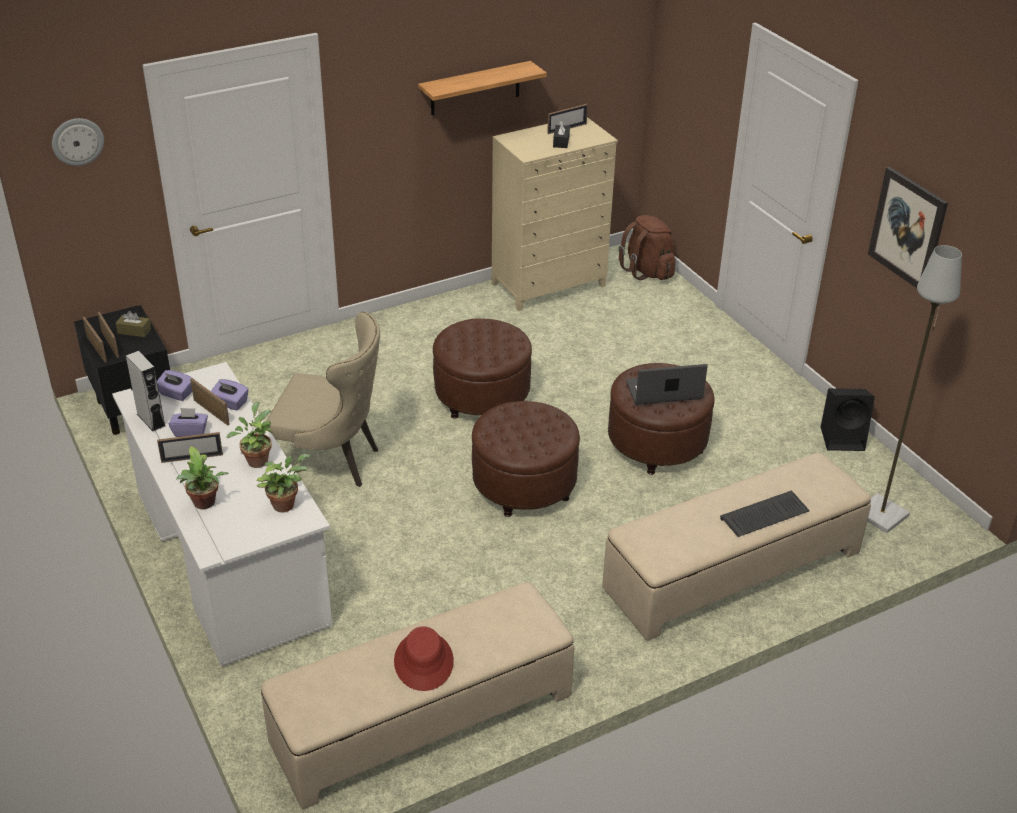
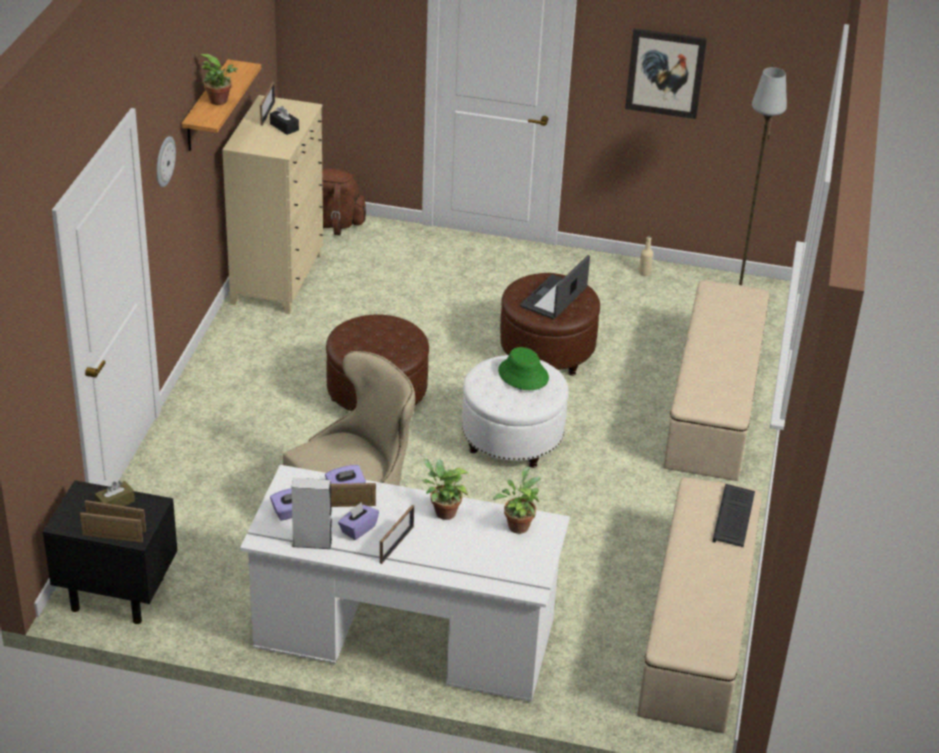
camera: 50 degrees left, 0 degrees up
(77, 141) = (26, 323): wall clock -> wall clock (164, 161)
(205, 504) = (468, 565): potted plant -> potted plant (221, 101)
(424, 661) = (713, 567): red hat -> none
(524, 486) = (512, 439): brown ottoman -> white ottoman
(540, 428) = (523, 375): none -> green hat
(764, 516) = (739, 341): keyboard -> keyboard (734, 518)
(843, 438) = (644, 273): black speaker -> beige bottle

